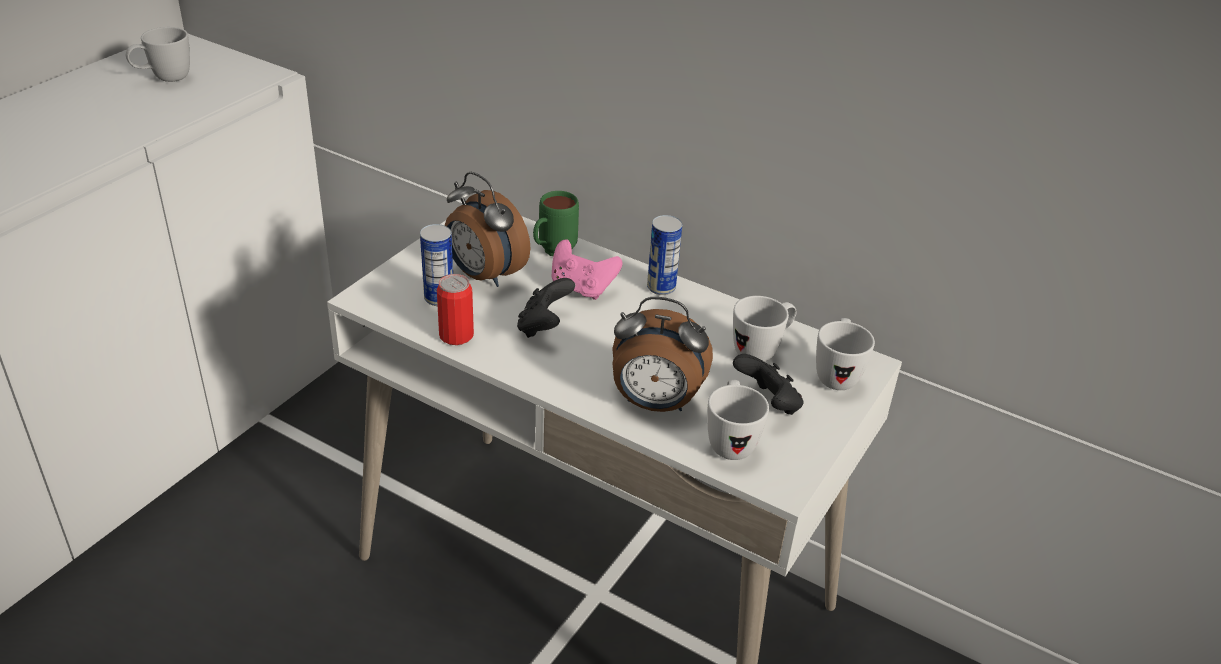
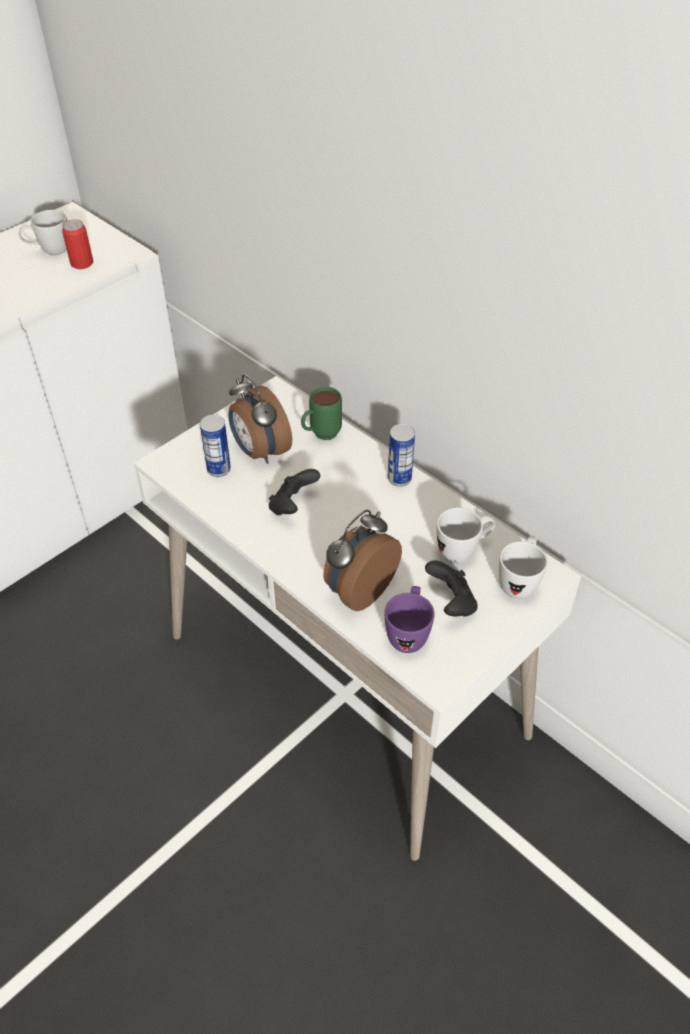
camera: 15 degrees right, 10 degrees up
(456, 335) = (222, 506): can -> can (82, 263)
(582, 288) = (334, 472): pink game controller -> none
(655, 403) = (358, 590): alarm clock -> alarm clock turned 105 degrees clockwise
(730, 441) = (408, 633): white mug -> purple mug

